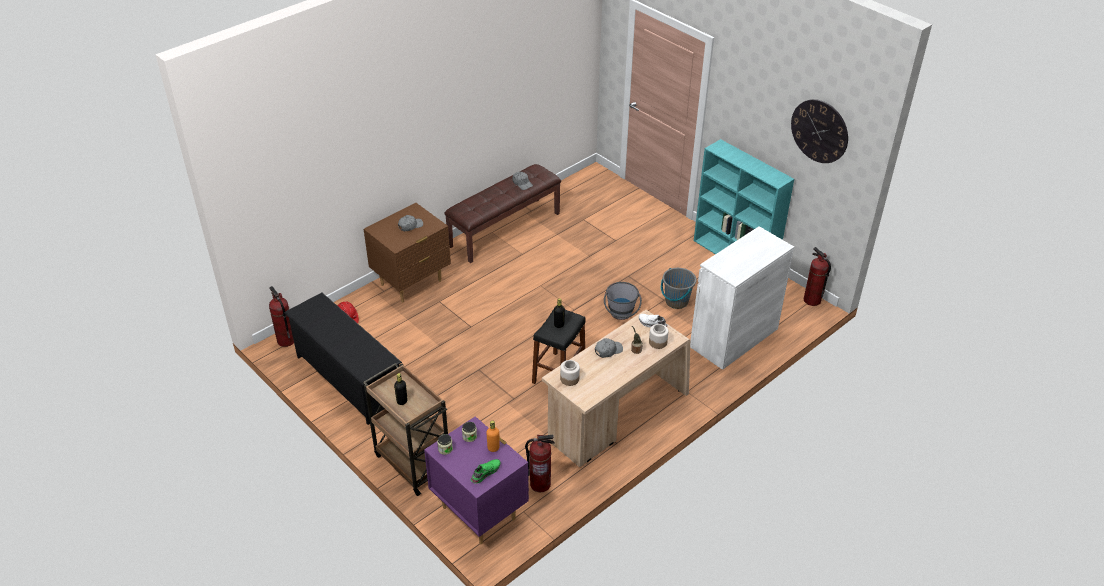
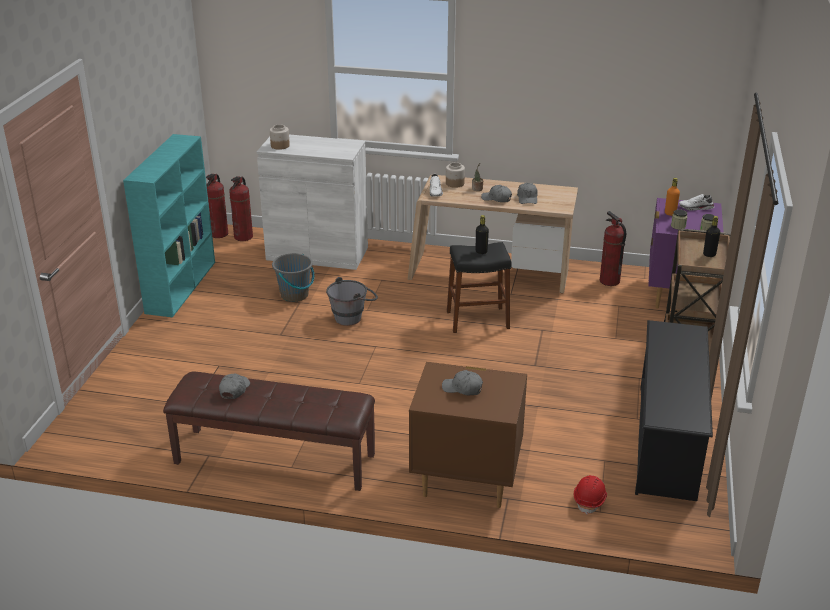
camera: 125 degrees left, 10 degrees down
(286, 341) = (690, 529): fire extinguisher -> fire extinguisher (243, 237)
(485, 472) = (696, 208): green shoe -> white shoe
(569, 379) = (554, 203): jar -> jar (279, 146)
(592, 368) = (527, 198): none -> grey cap
(819, 131) = (169, 56): wall clock -> none

